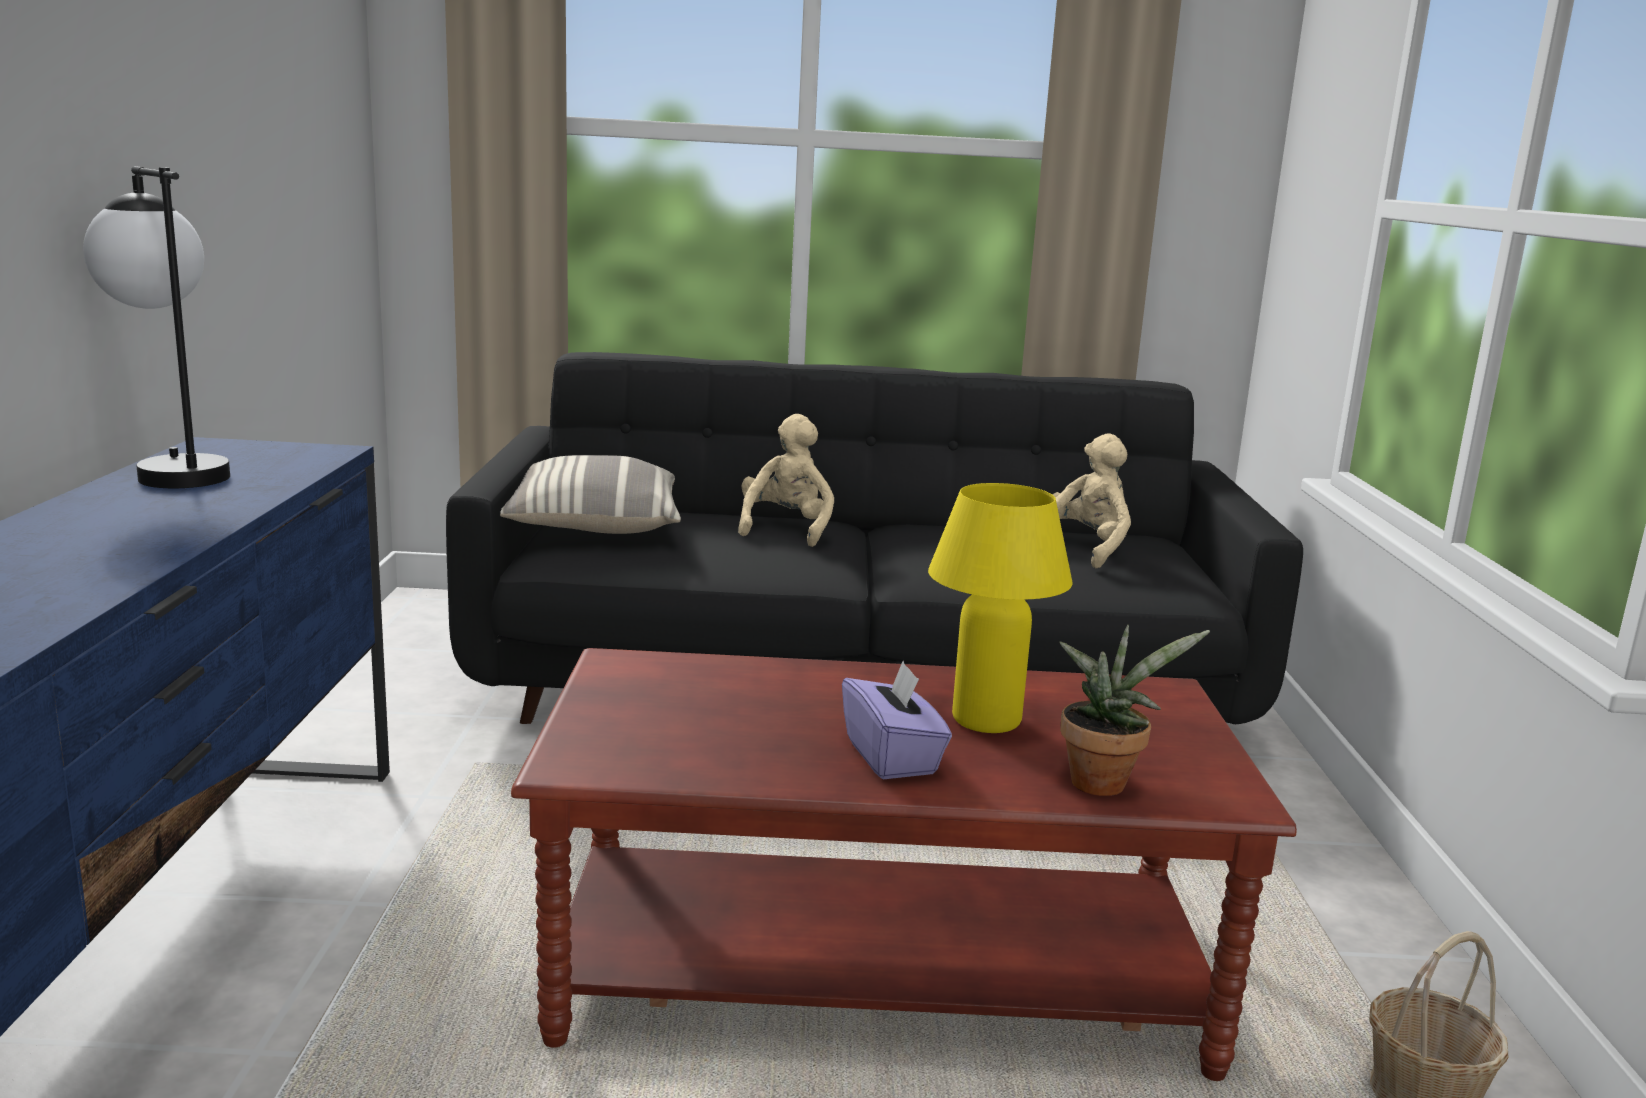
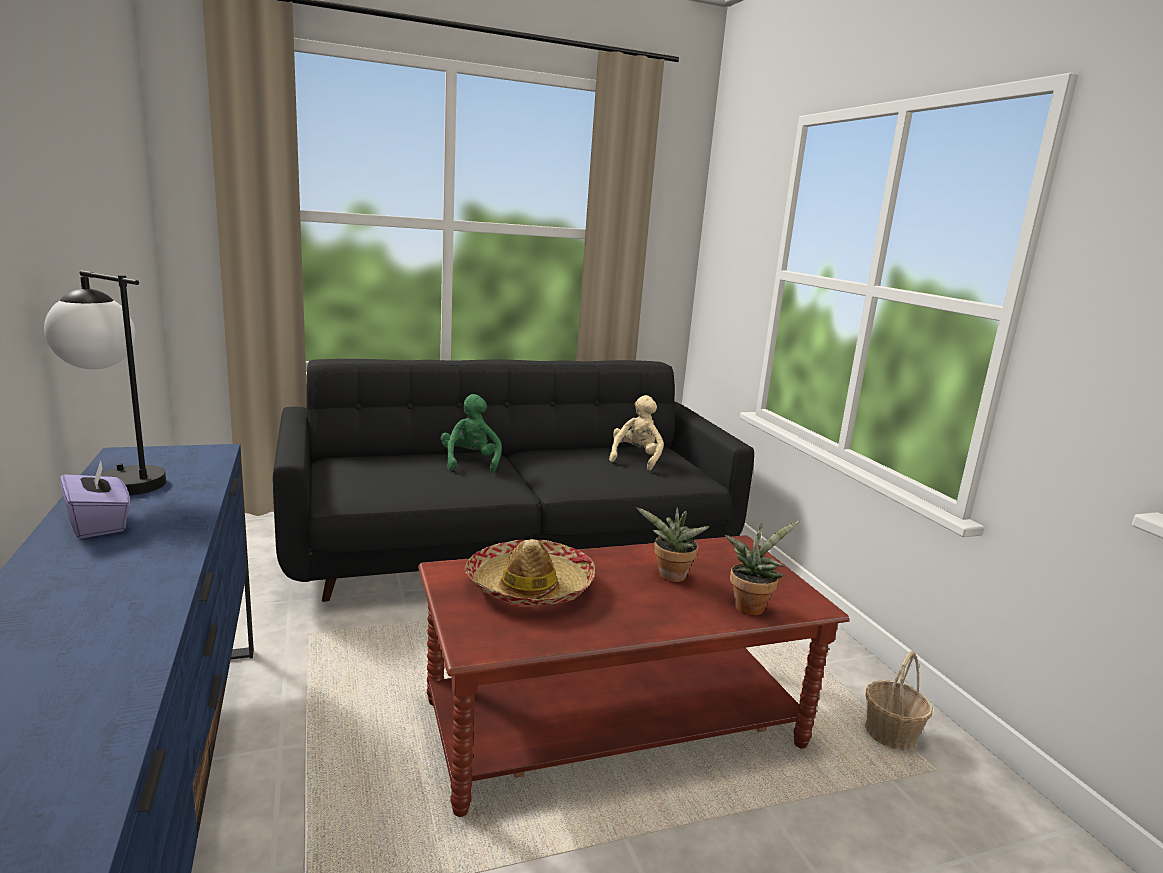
camera: 20 degrees left, 0 degrees up
(592, 527) = (353, 472): pillow -> none
(729, 700) = (530, 586): none -> hat
(786, 529) = (470, 462): beige plush toy -> green plush toy
(892, 757) = (641, 609): purple tissue box -> purple tissue box (99, 524)
(986, 720) = (670, 577): yellow table lamp -> potted plant

